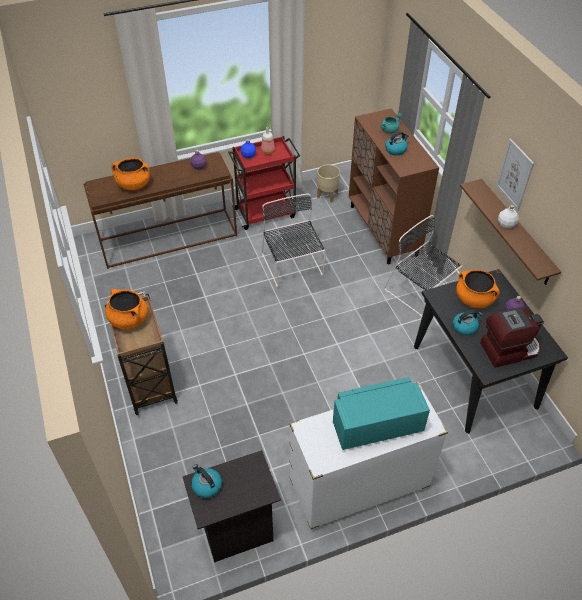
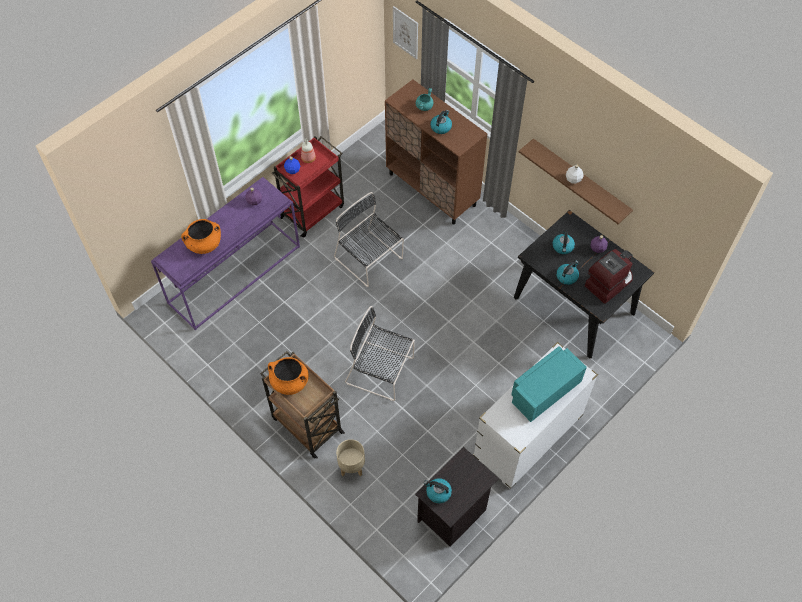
camera: 25 degrees left, 10 degrees up
(169, 237) = (234, 273): brown console table -> purple console table
(327, 195) = (360, 169): beige planter -> beige planter (351, 466)
(421, 292) = (495, 241): black chair -> black chair (382, 371)
(474, 299) = (563, 247): orange cooking pot -> kettle
(514, 174) = (569, 137): picture -> picture (405, 32)

